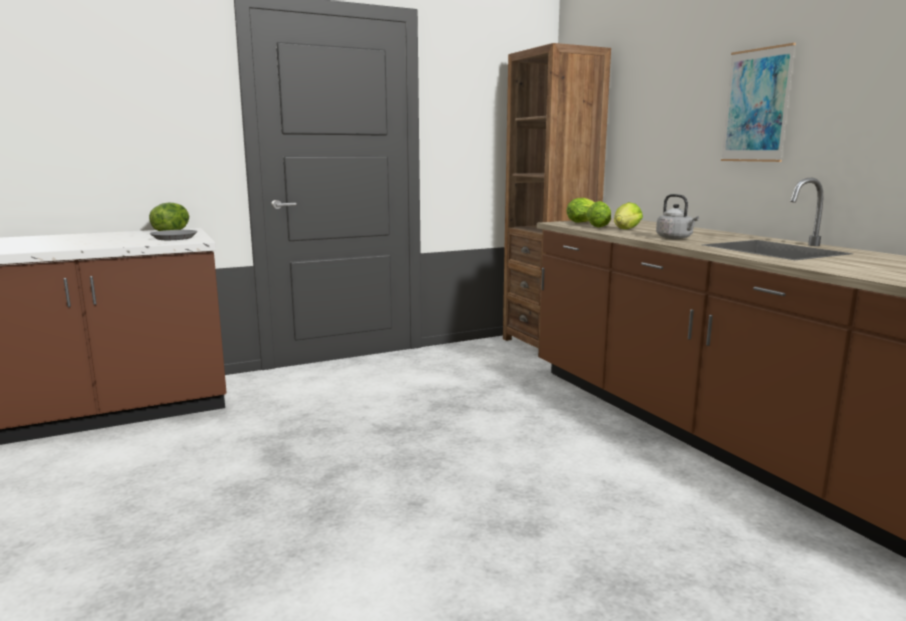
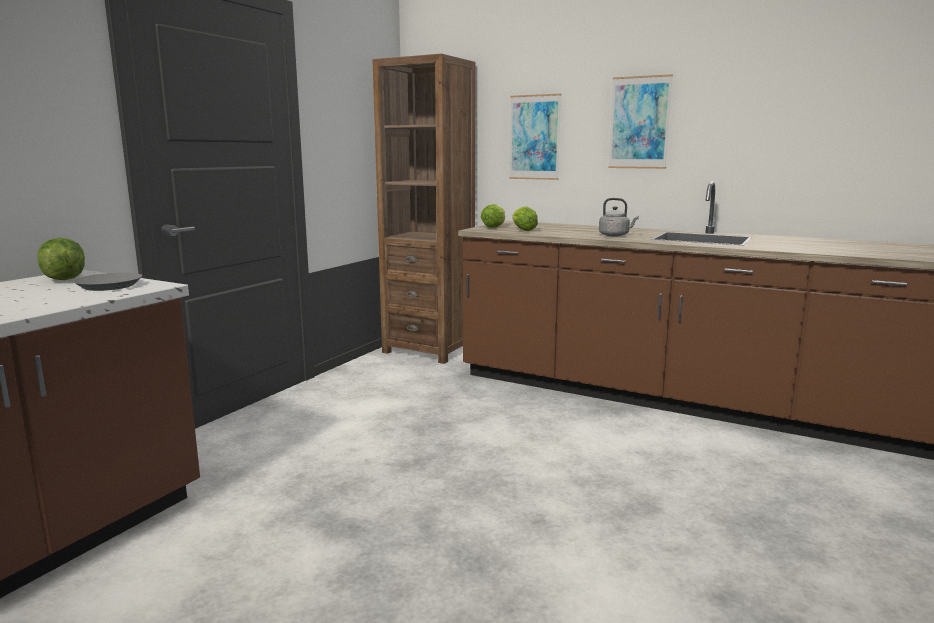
camera: 35 degrees left, 0 degrees up
(625, 230) = (554, 231): lettuce -> none
(656, 126) = (534, 137): none -> picture

